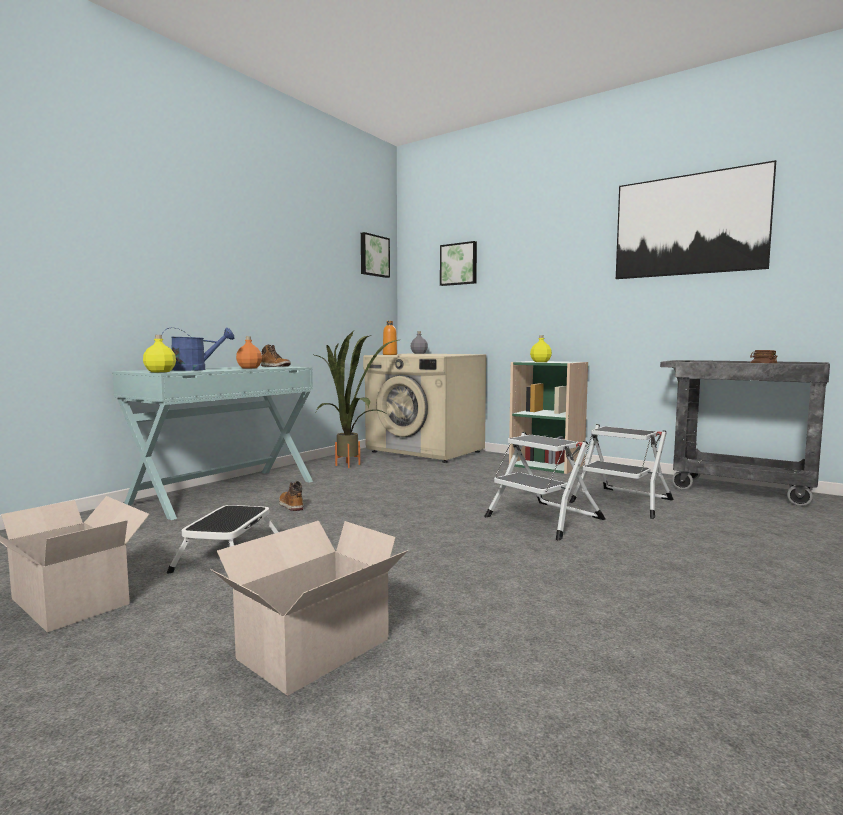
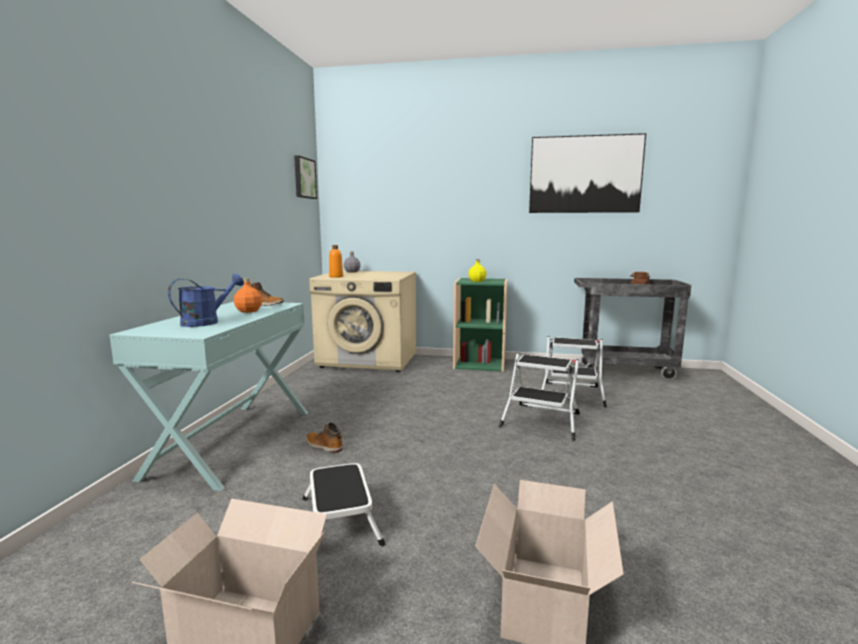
camera: 25 degrees left, 5 degrees up
(159, 372) = (185, 333): yellow bottle -> none
(351, 466) = (322, 388): potted plant -> none
(459, 264) = (386, 190): picture -> none

